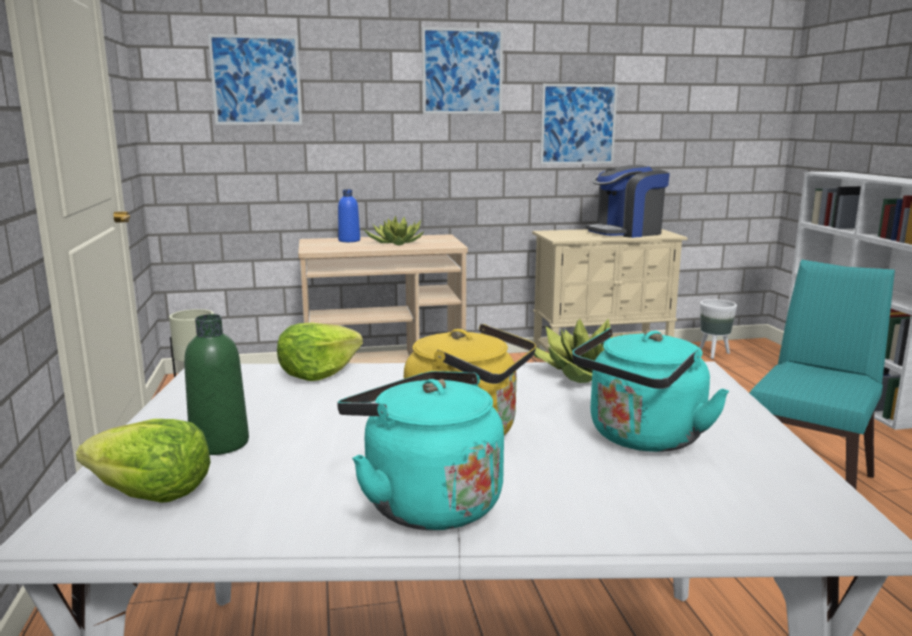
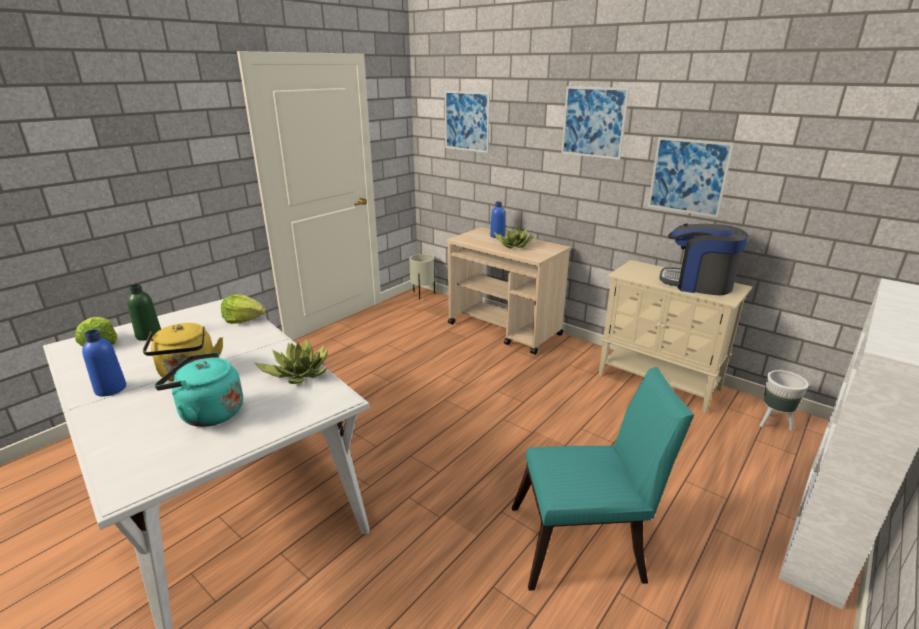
camera: 50 degrees right, 10 degrees up
(425, 502) = (111, 389): turquoise kettle -> blue bottle

